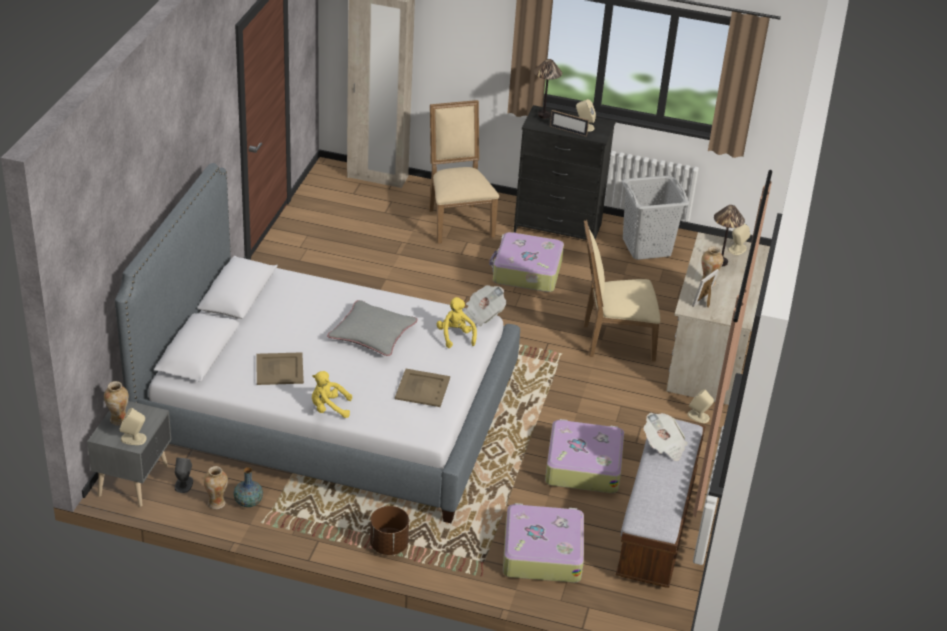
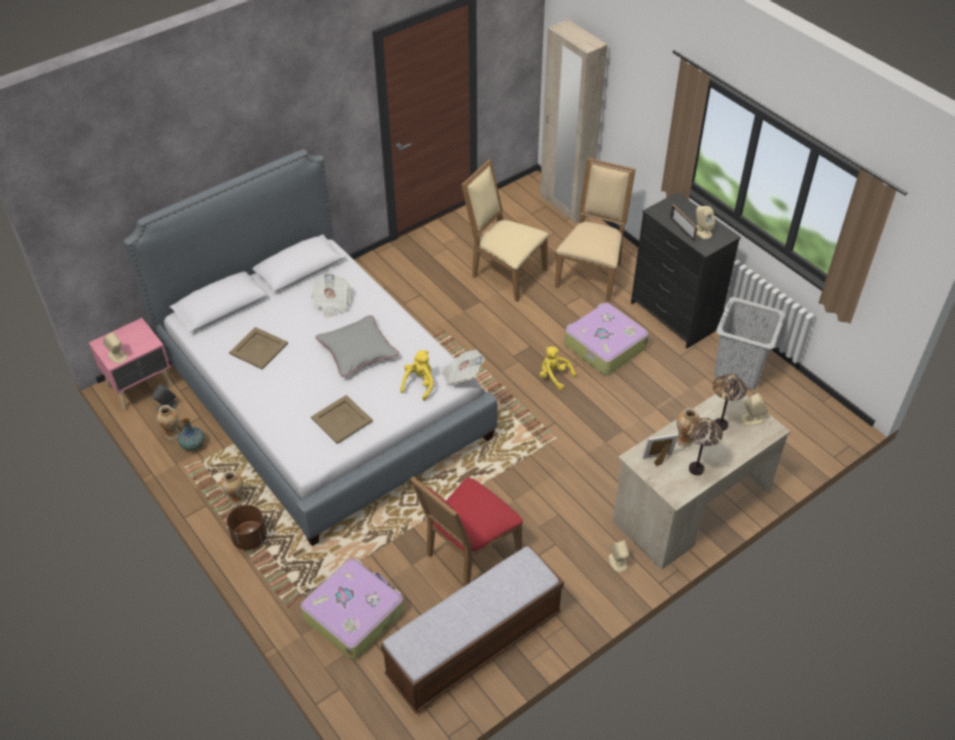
camera: 40 degrees right, 10 degrees up
(118, 420) = (124, 335): vase -> vase (236, 499)
(135, 480) = (141, 386): grey nightstand -> pink nightstand
(329, 408) = (257, 401): yellow plush toy -> yellow plush toy (554, 376)
(543, 115) = (676, 205): table lamp -> table lamp (696, 469)
(583, 465) = (468, 553): suitcase -> red chair
(613, 340) = (615, 448): beige chair -> beige chair (505, 273)
(664, 446) = (500, 581): newspaper -> newspaper (332, 303)

